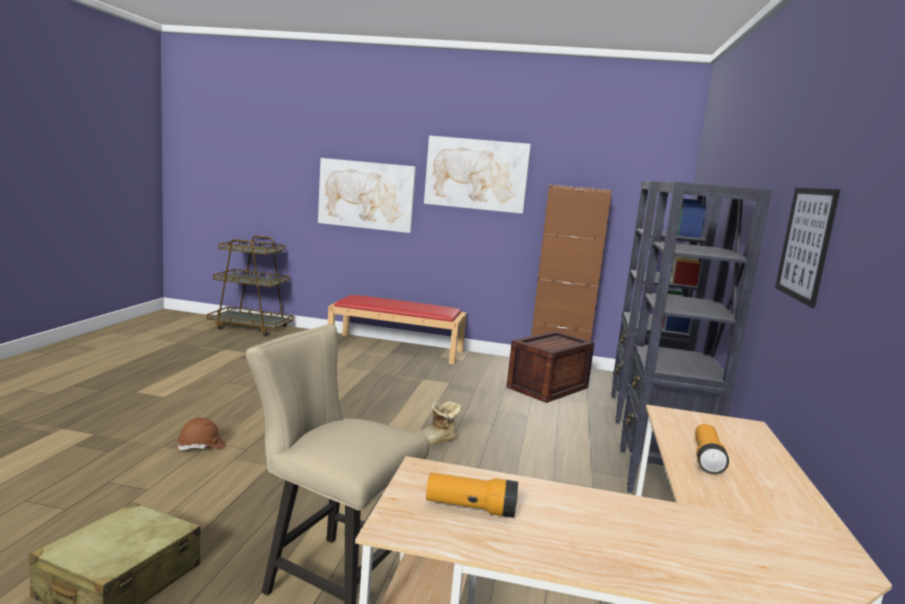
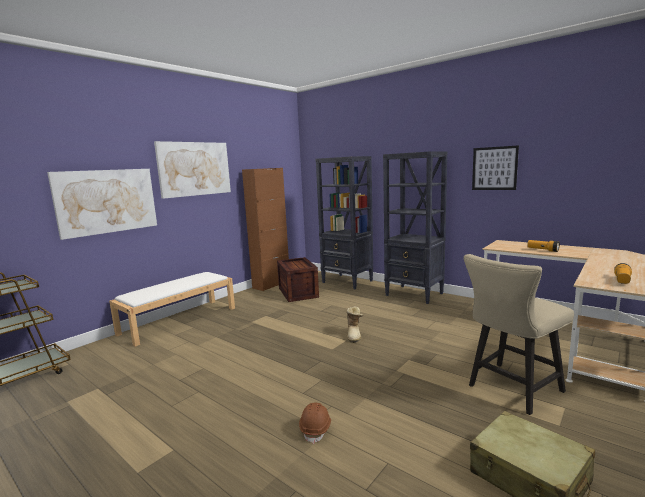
camera: 60 degrees left, 0 degrees up
(397, 348) = (179, 320): red bench -> white bench

